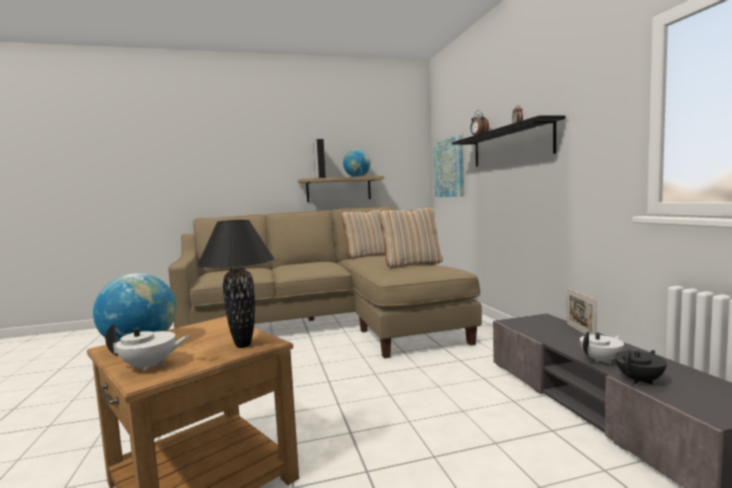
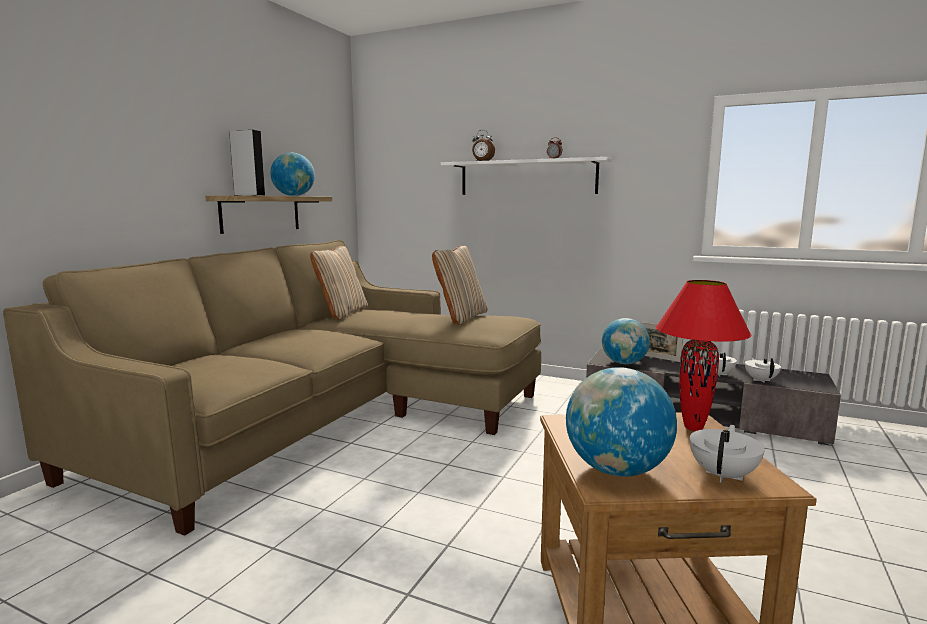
camera: 50 degrees left, 5 degrees up
(243, 346) = (694, 428): black table lamp -> red table lamp
(449, 168) = (402, 191): picture -> none
(510, 146) = (527, 178): black shelf -> white shelf
(528, 327) = (624, 363): none -> globe
(640, 380) = (761, 380): black teapot -> white teapot

